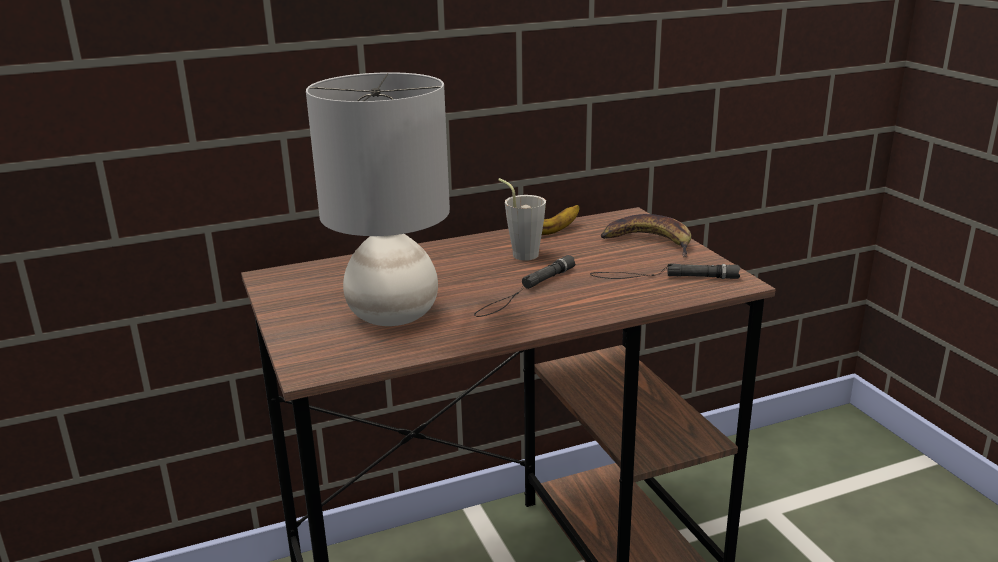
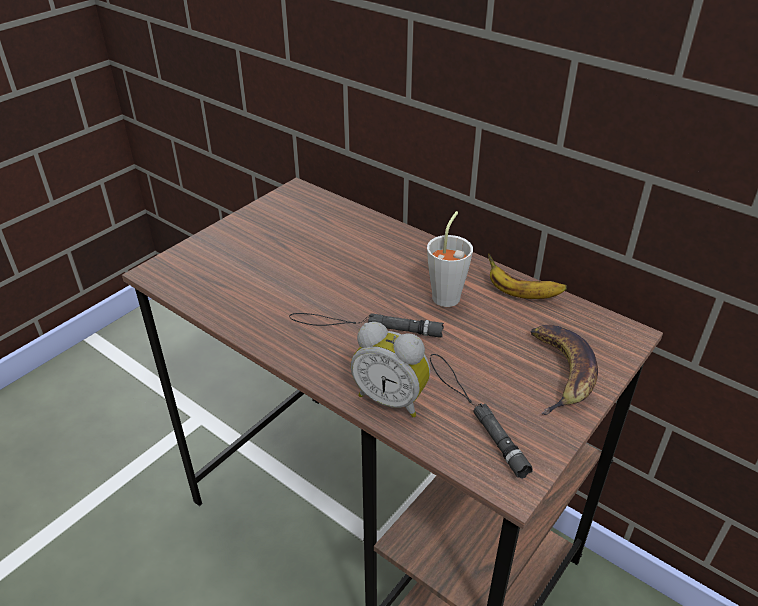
camera: 60 degrees right, 15 degrees up
(391, 315) = (266, 272): grey table lamp -> none
(624, 300) = (391, 399): none -> alarm clock

